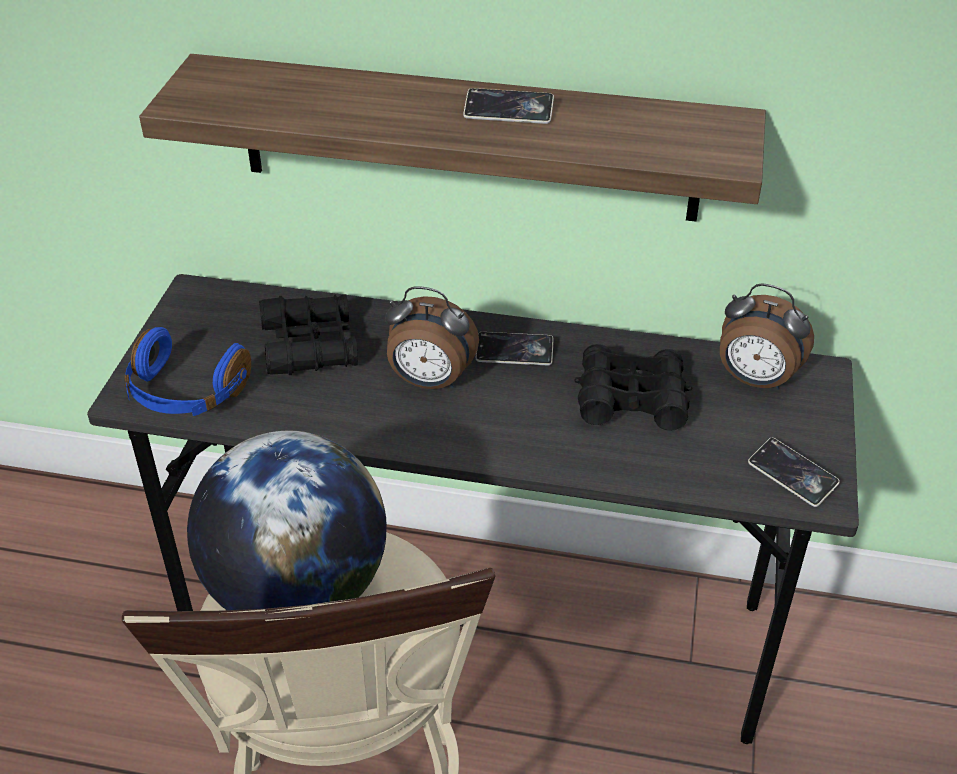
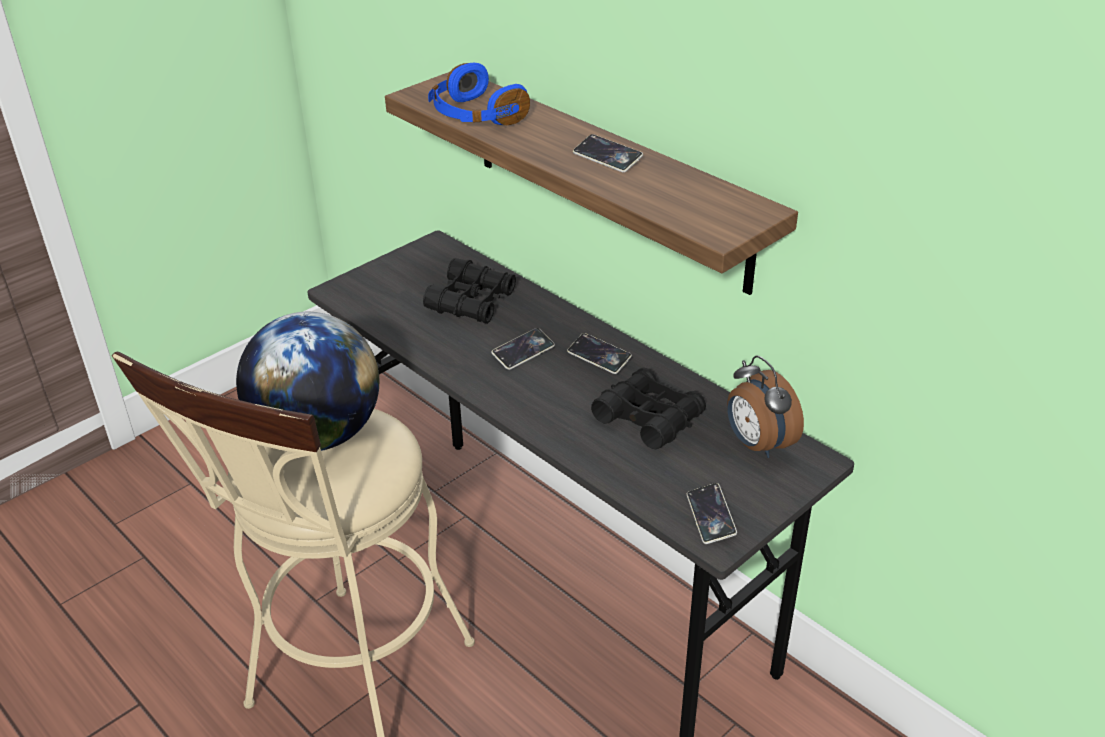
camera: 35 degrees right, 5 degrees down
(186, 393) = (371, 300): blue headphones -> blue headphones (475, 116)
(430, 381) = (523, 352): alarm clock -> phone

